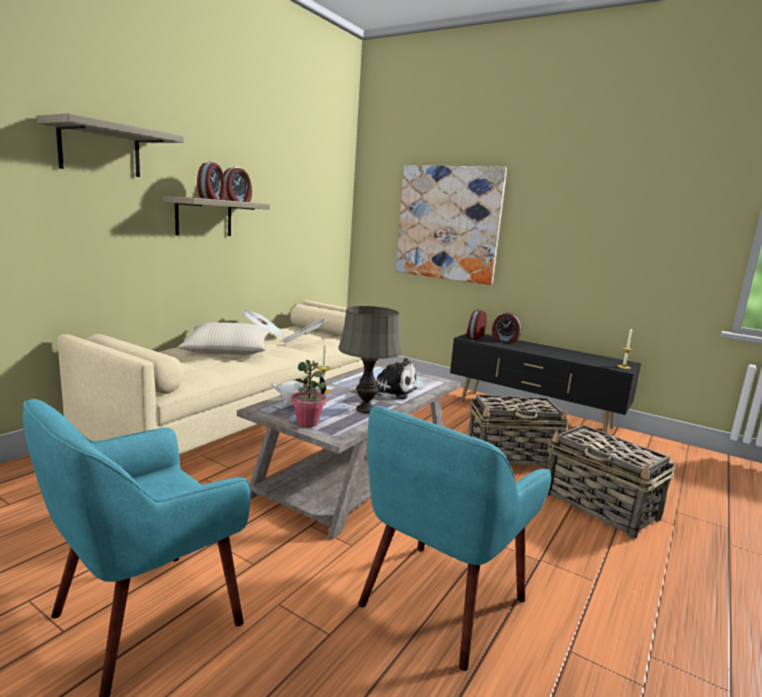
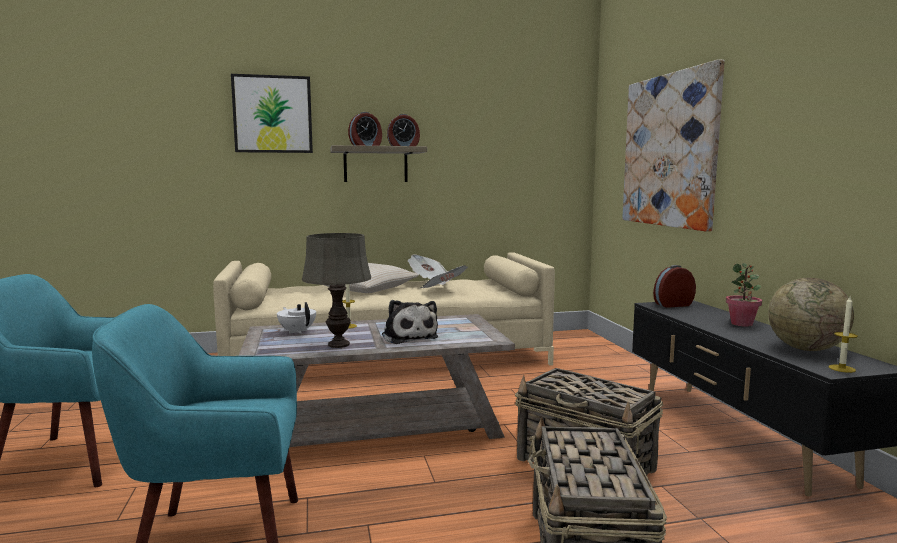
camera: 45 degrees right, 5 degrees down
(100, 150) = (272, 114): shelf -> picture
(308, 423) = (265, 343): potted plant -> potted plant (742, 324)
(505, 340) = (711, 313): alarm clock -> none
(589, 358) = (806, 349): none -> globe

